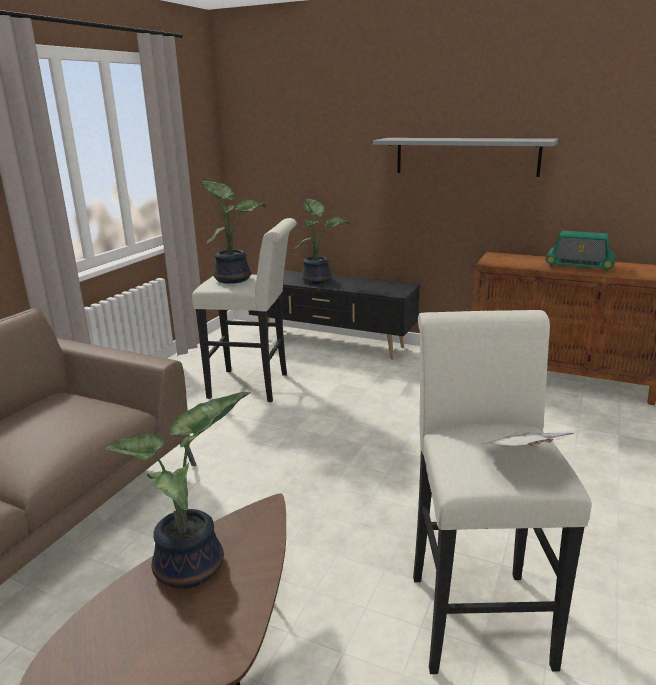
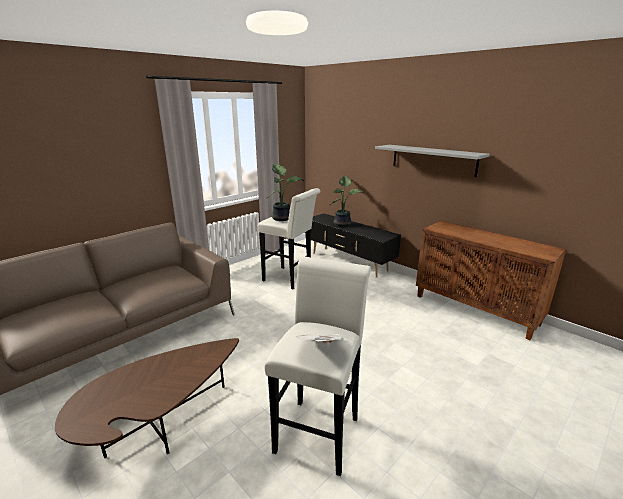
camera: 20 degrees right, 0 degrees up
(193, 568) = (173, 363): potted plant -> none
(579, 265) = (491, 238): radio -> none

